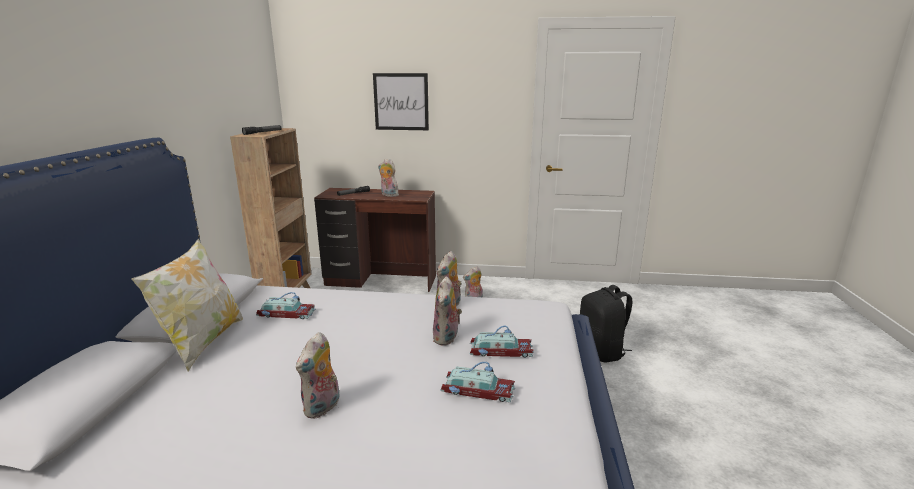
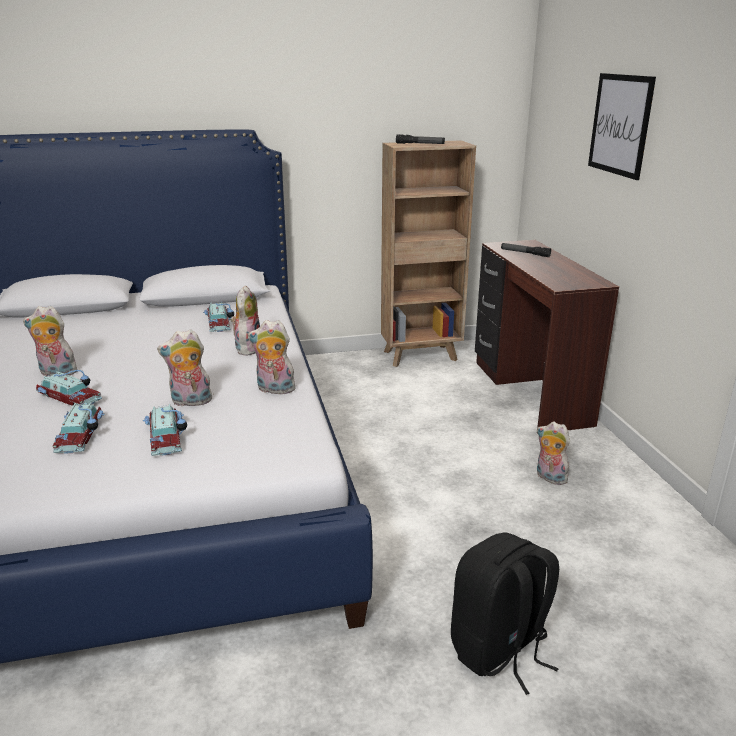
camera: 70 degrees right, 5 degrees up
(202, 342) = (157, 310): pillow -> none
(388, 195) = (547, 268): plush toy -> plush toy (247, 348)
(395, 395) = (70, 396): none -> toy car

